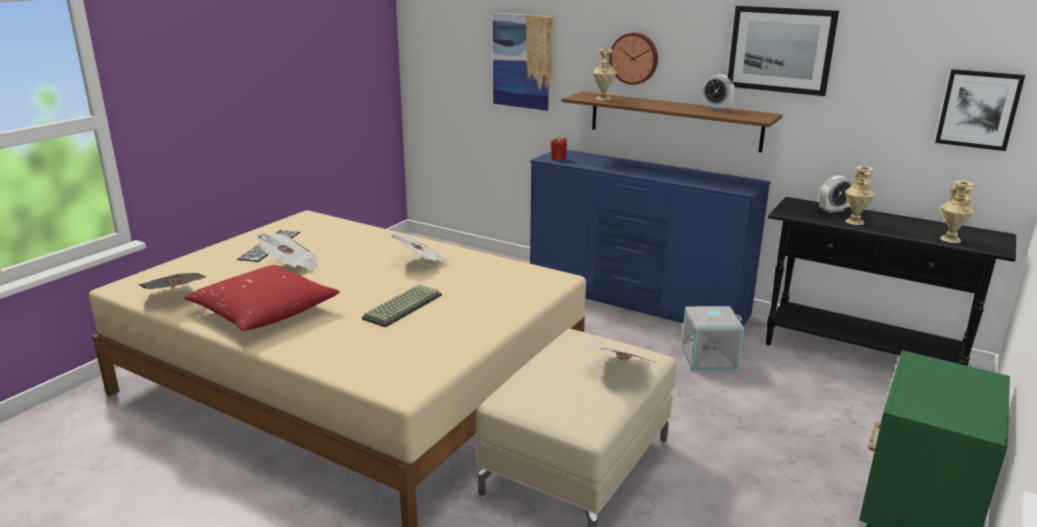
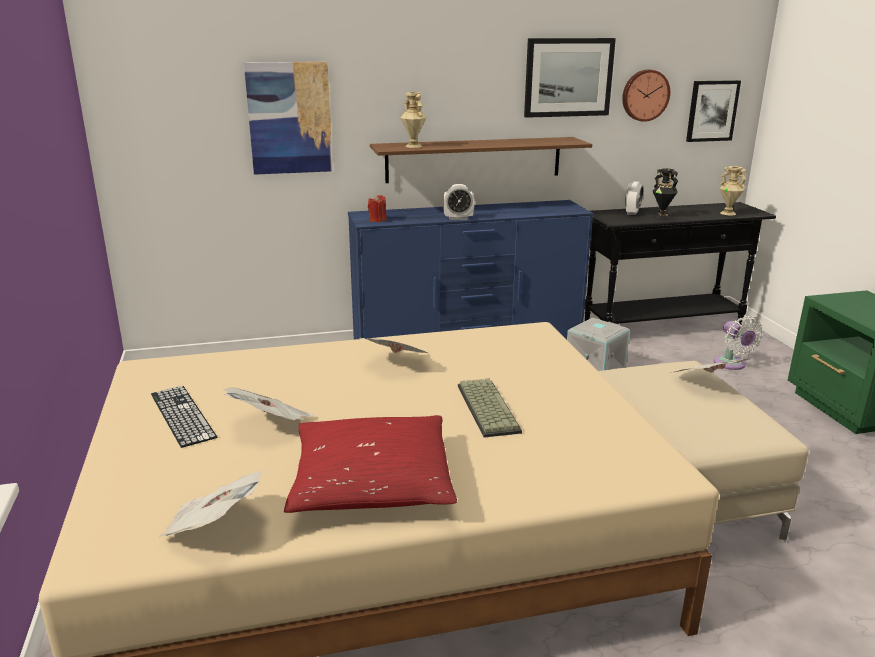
camera: 45 degrees left, 0 degrees up
(634, 58) = (427, 100): wall clock -> wall clock (644, 95)
(716, 109) = (523, 140): alarm clock -> alarm clock (458, 218)
(855, 221) = (662, 216): beige vase -> black vase
(865, 414) = (731, 365): none -> white fan

